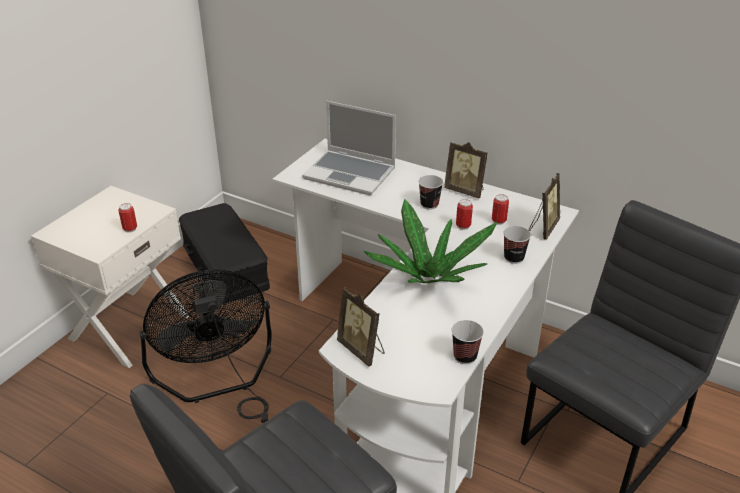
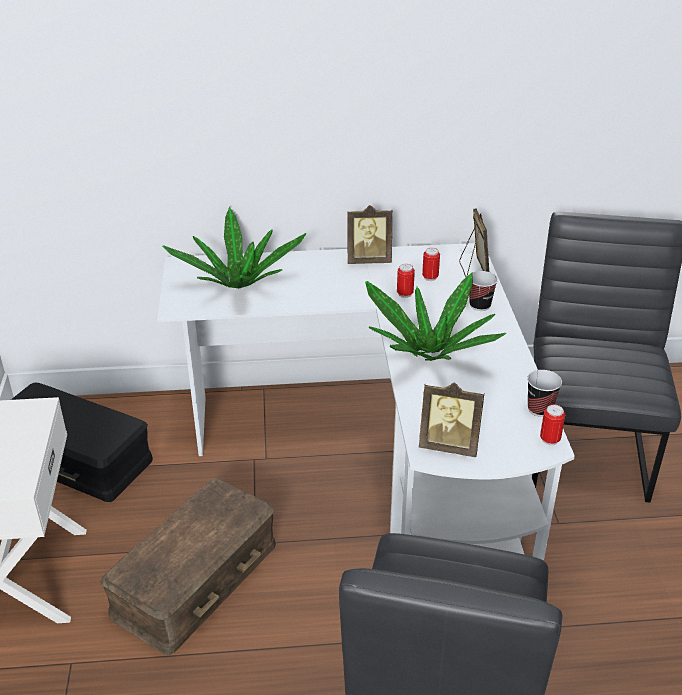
camera: 35 degrees left, 0 degrees up
(130, 229) = (28, 442): can -> can (550, 439)
(221, 381) = (196, 580): black fan -> brown storage box
(351, 174) = (238, 283): laptop -> potted plant
(429, 204) = (351, 285): cup -> none

